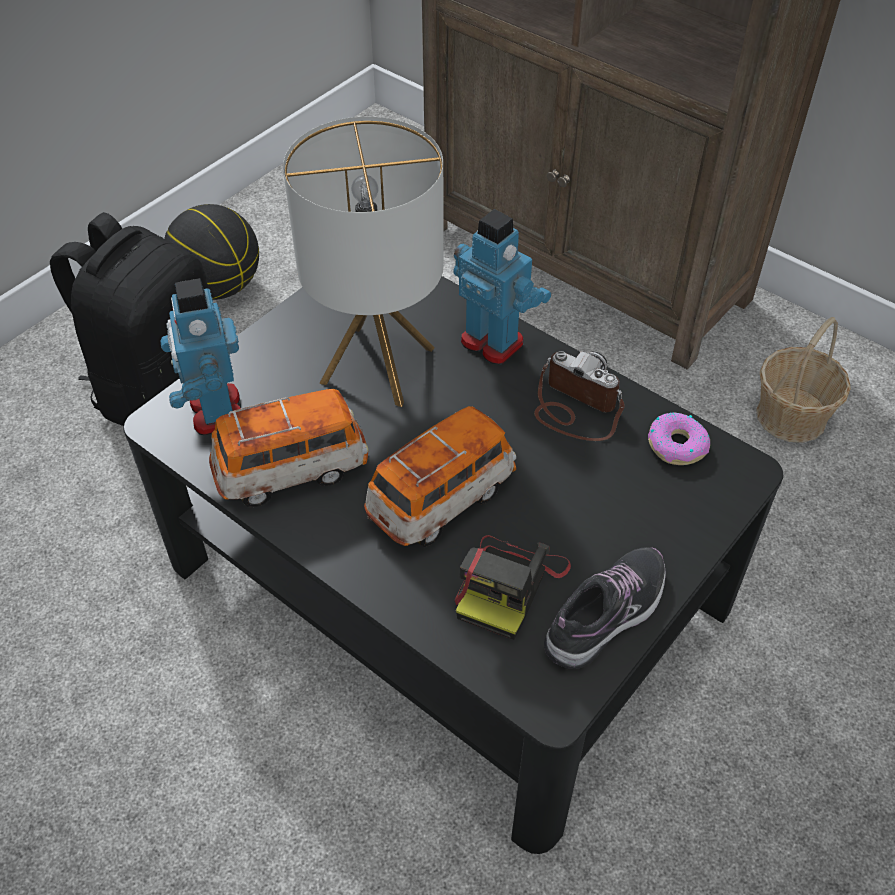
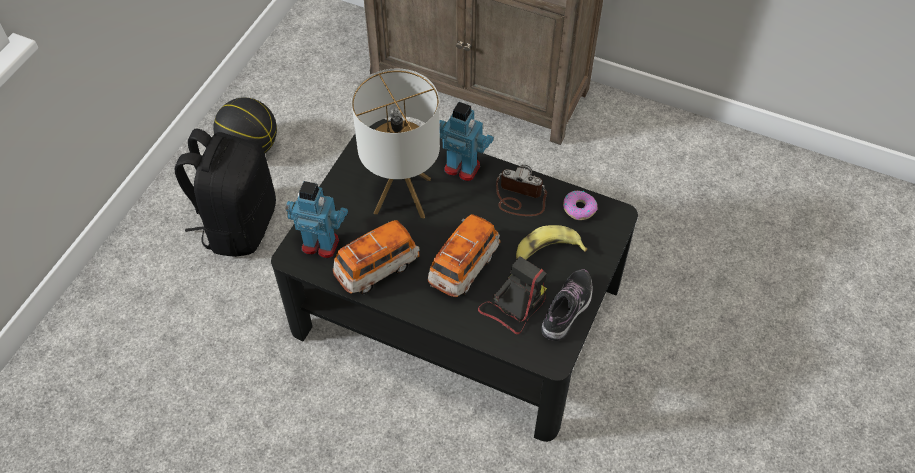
camera: 15 degrees left, 5 degrees up
(215, 412) = (321, 244): toy robot -> toy robot turned 135 degrees clockwise
(508, 585) = (513, 305): camera -> camera turned 150 degrees counterclockwise
(598, 504) = (547, 251): none -> banana
(792, 416) = (627, 162): basket -> none

